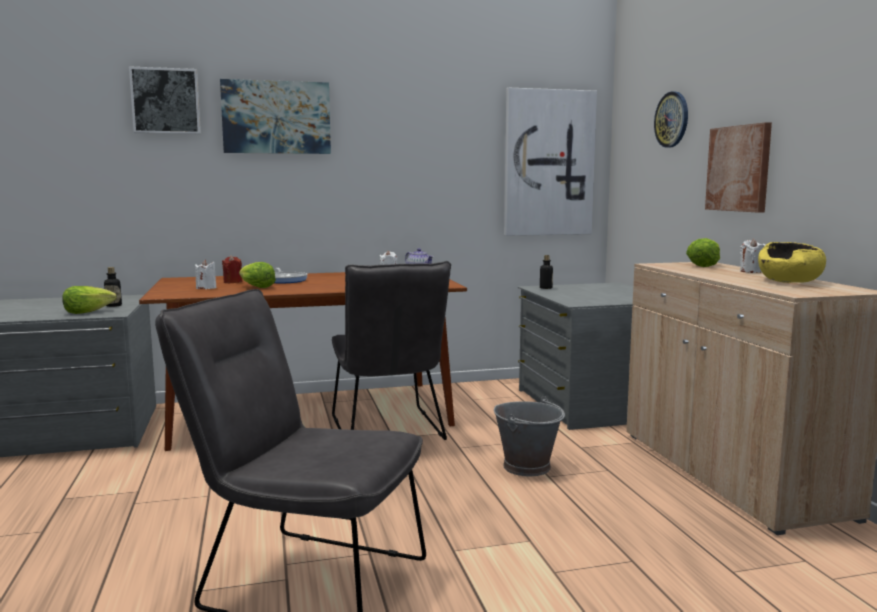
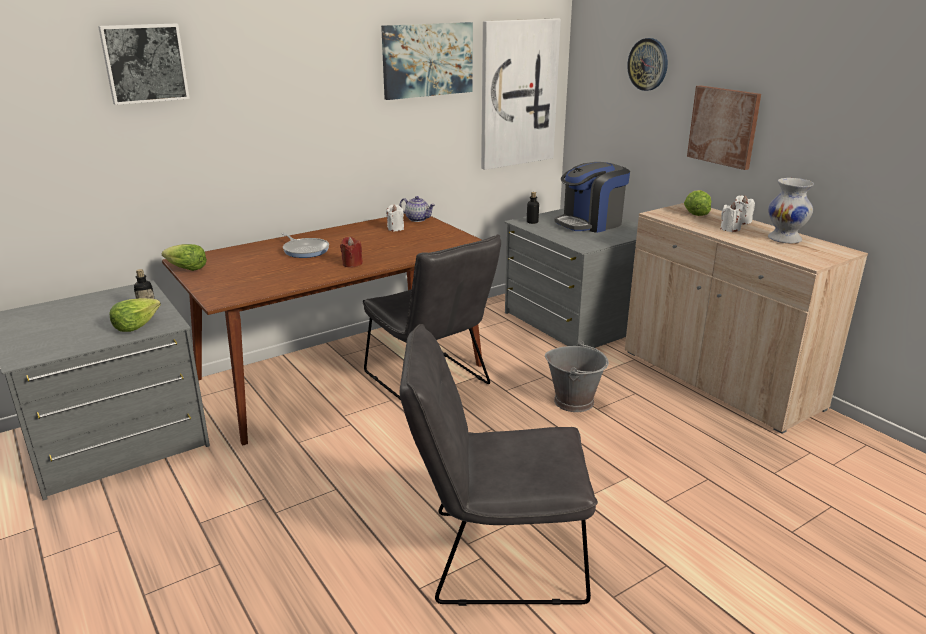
camera: 20 degrees left, 15 degrees up
(206, 288) = (246, 277): white candle -> white candle (730, 229)
(233, 282) = (256, 260): red candle -> red candle (352, 264)
(256, 287) = (295, 269): lettuce -> lettuce (186, 269)
(276, 117) = (266, 71): picture -> picture (427, 60)
(609, 292) = (590, 223): none -> coffee machine
(790, 281) = (785, 239): yellow bowl -> white vase

